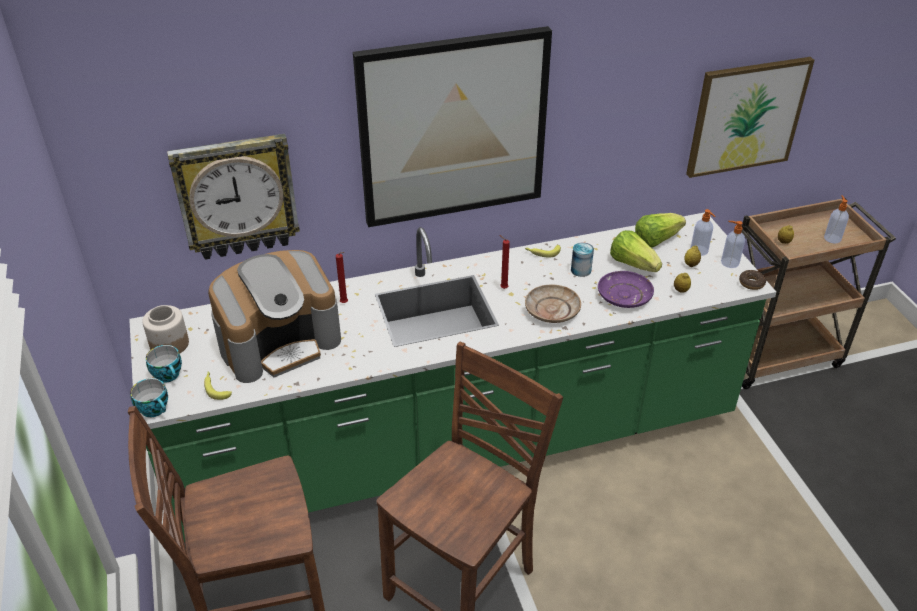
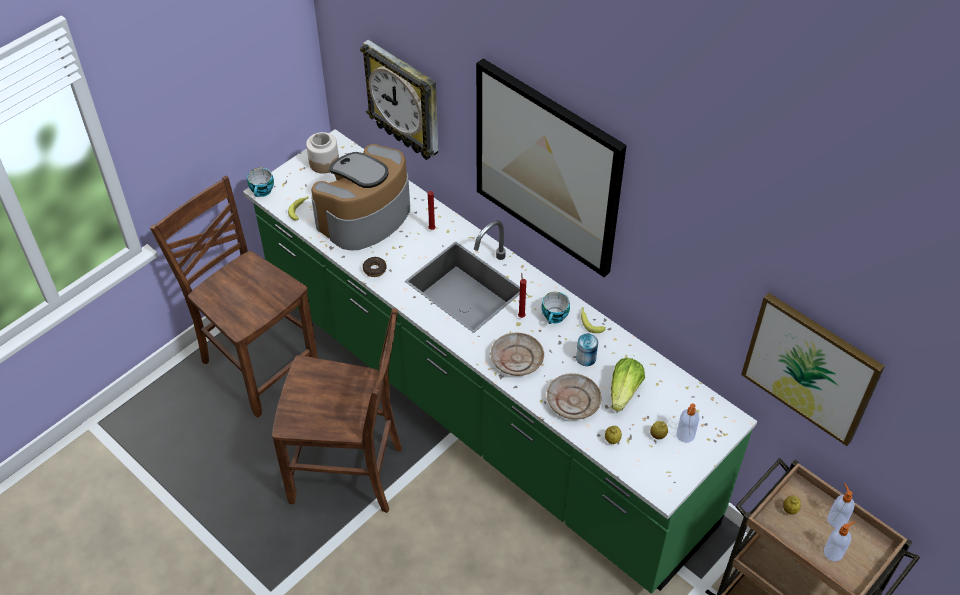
camera: 60 degrees right, 10 degrees up
(169, 375) = (296, 180): cup -> cup (555, 317)
(279, 342) = (365, 217): coffee machine -> coffee machine turned 105 degrees clockwise
(624, 296) = (573, 401): purple plate -> beige plate
(656, 240) = (675, 396): lettuce -> none
(729, 262) = (685, 464): soap dispenser -> soap dispenser (836, 519)
(751, 283) = (665, 491): donut -> donut (374, 269)

